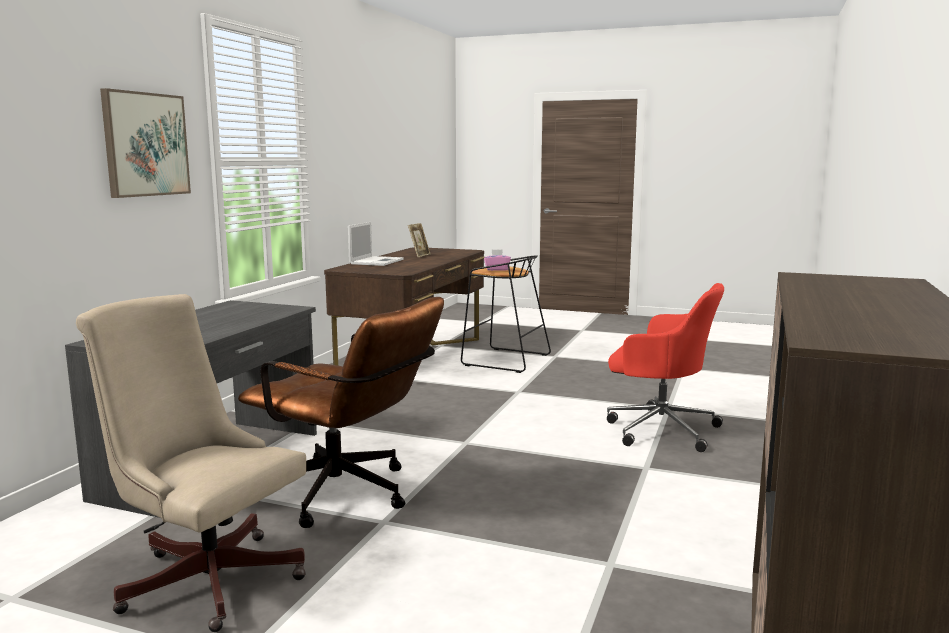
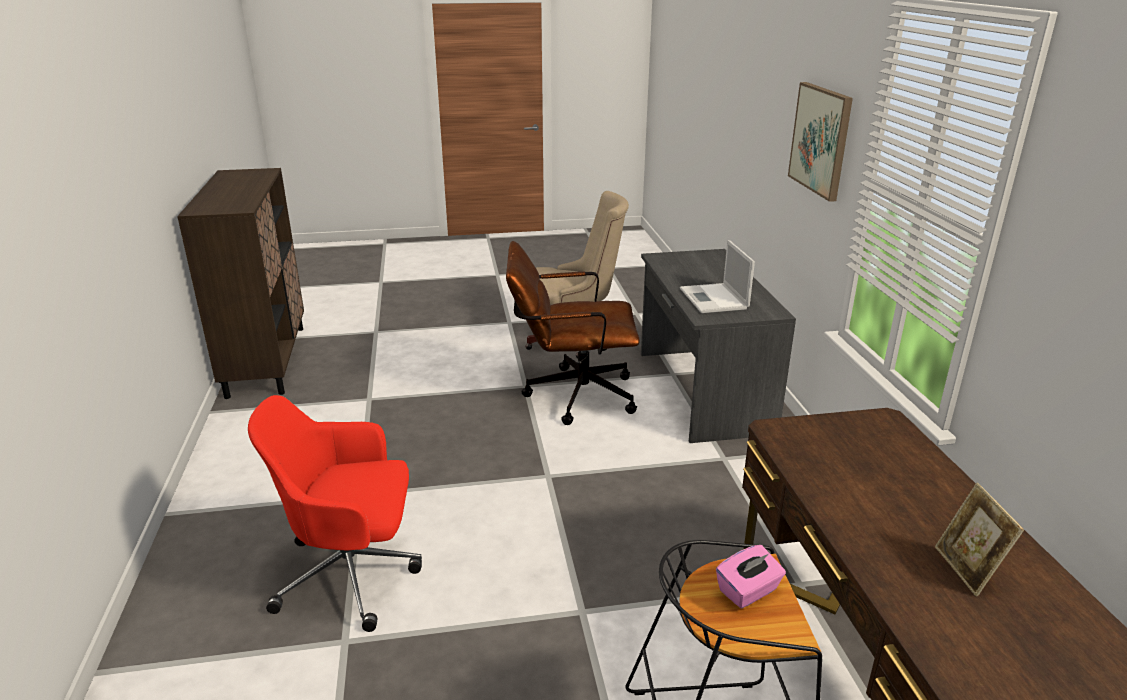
camera: 150 degrees right, 15 degrees up
(377, 261) = (933, 483): laptop -> laptop (714, 299)

